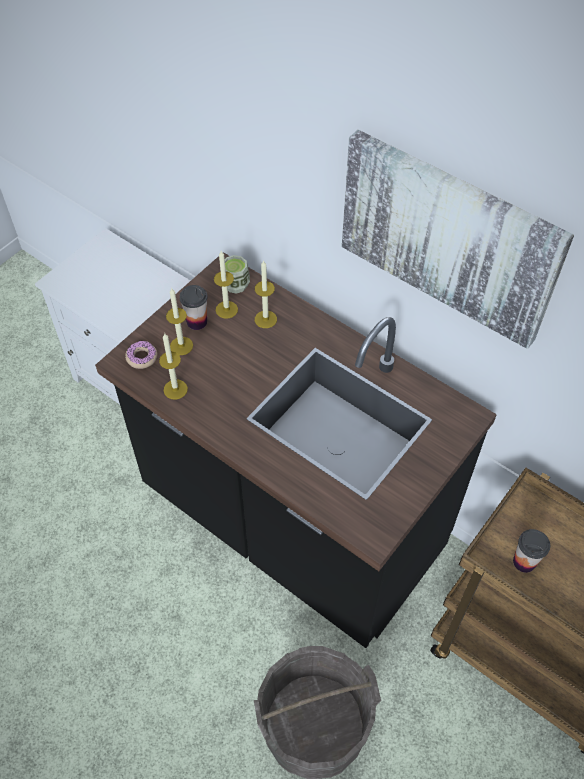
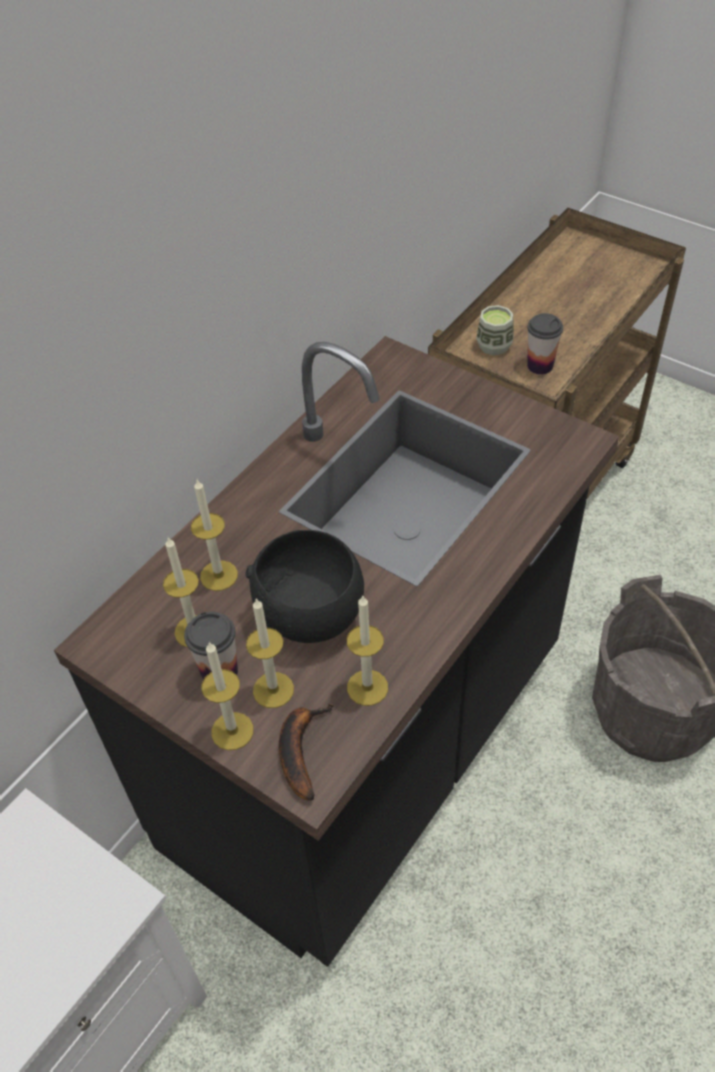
camera: 90 degrees left, 5 degrees down
(142, 357) = (300, 749): donut -> banana
(158, 328) = (232, 731): none -> candle
(230, 364) = (312, 615): none -> black bowl
(236, 285) = (138, 623): cup -> cup (494, 346)
(448, 237) = (279, 182): picture -> none

